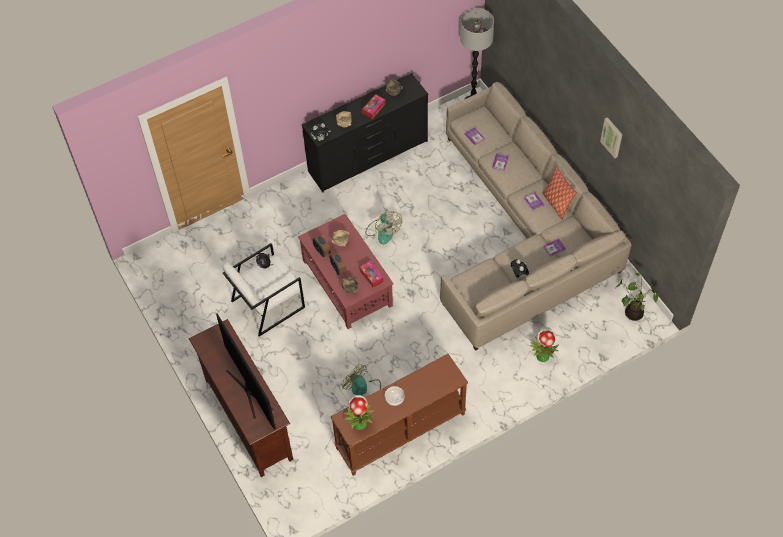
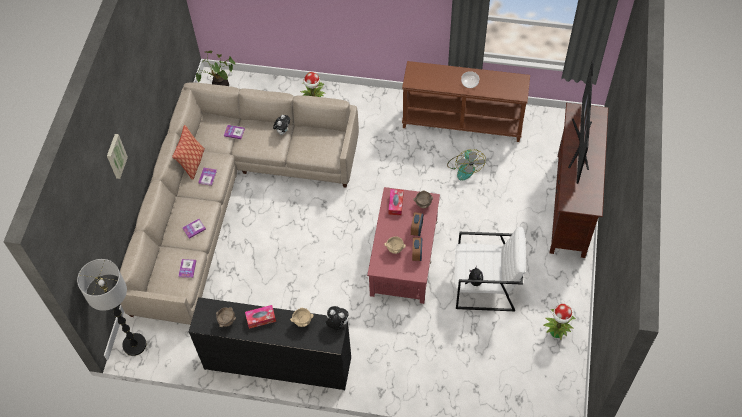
camera: 140 degrees left, 0 degrees up
(359, 422) = (509, 84): potted plant -> potted plant (557, 332)
(383, 231) = (333, 280): fan -> none
(612, 137) = (140, 67): picture -> picture (115, 156)

